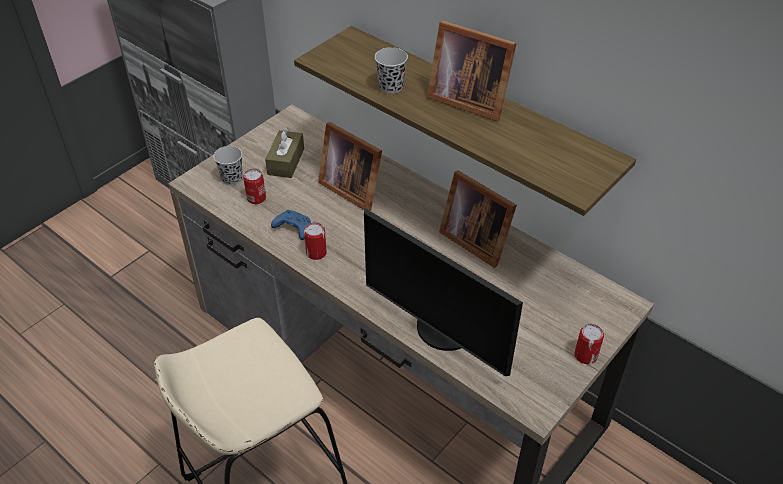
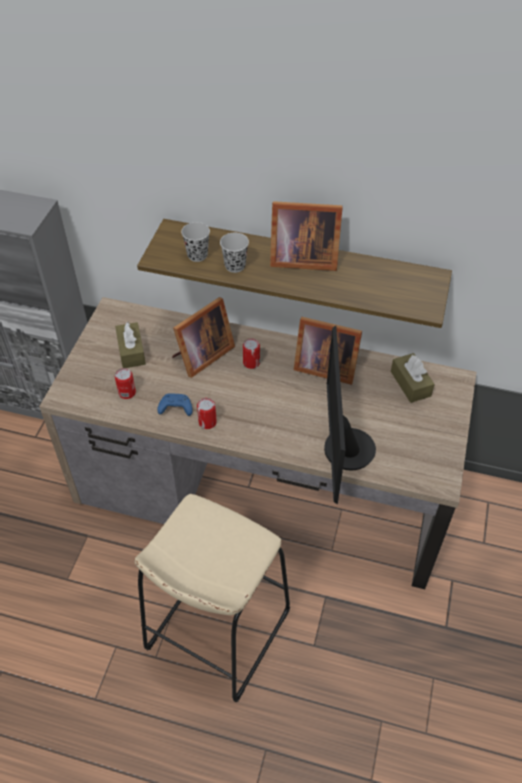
camera: 25 degrees left, 5 degrees up
(232, 178) = (94, 382): black cup -> black cup (197, 255)
(351, 188) = (201, 356): picture frame -> picture frame turned 60 degrees counterclockwise
(442, 331) = (343, 449): monitor -> monitor turned 75 degrees clockwise
(564, 290) = (410, 383): none -> brown tissue box
(585, 355) = (453, 429): can -> can (251, 363)

